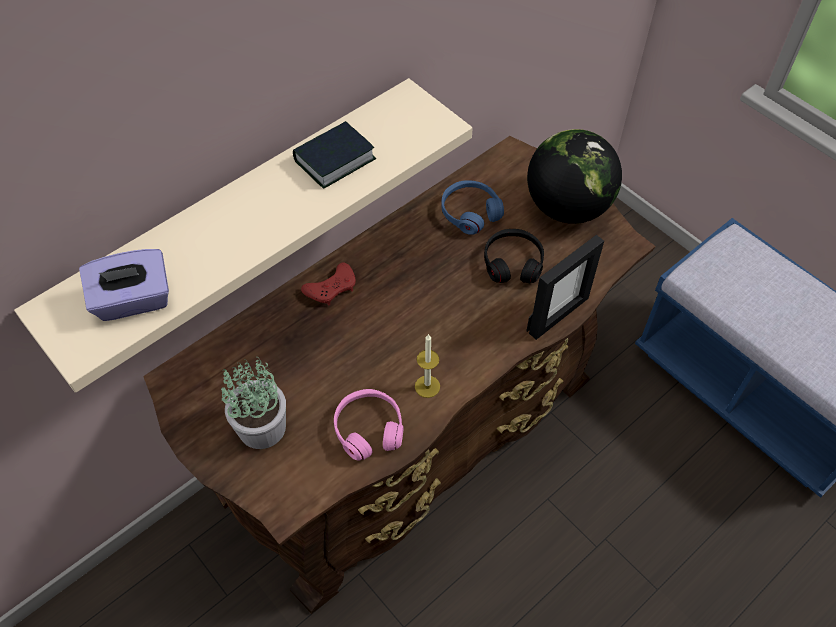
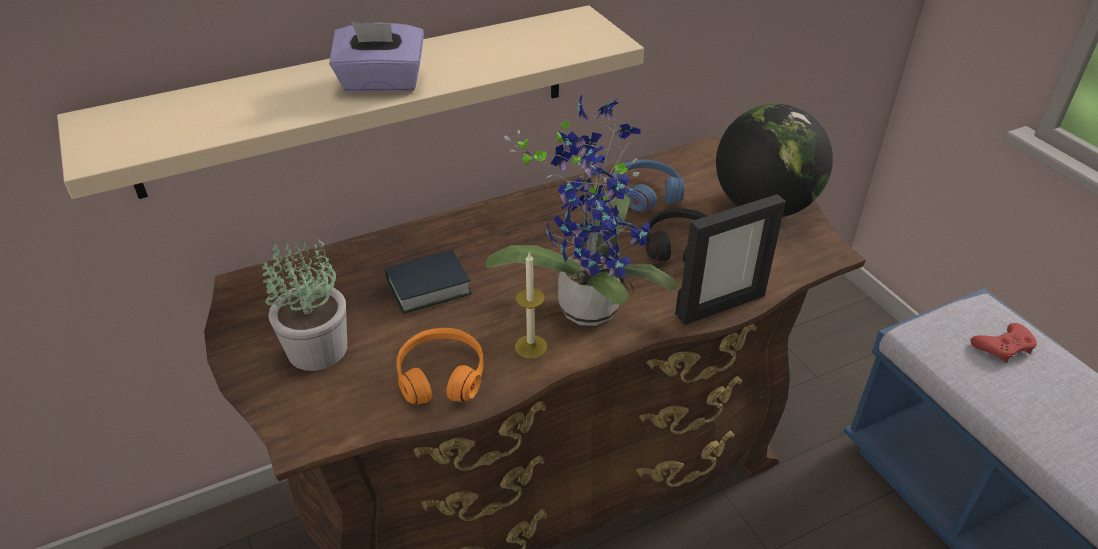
camera: 15 degrees right, 15 degrees down
(134, 301) = (183, 126): purple tissue box -> purple tissue box (381, 83)
(332, 288) = (460, 234): red game controller -> red game controller (1004, 346)
(334, 160) = (473, 52): book -> book (428, 287)
(368, 428) = (441, 375): pink headphones -> orange headphones
(457, 334) = (588, 302): none -> potted plant

